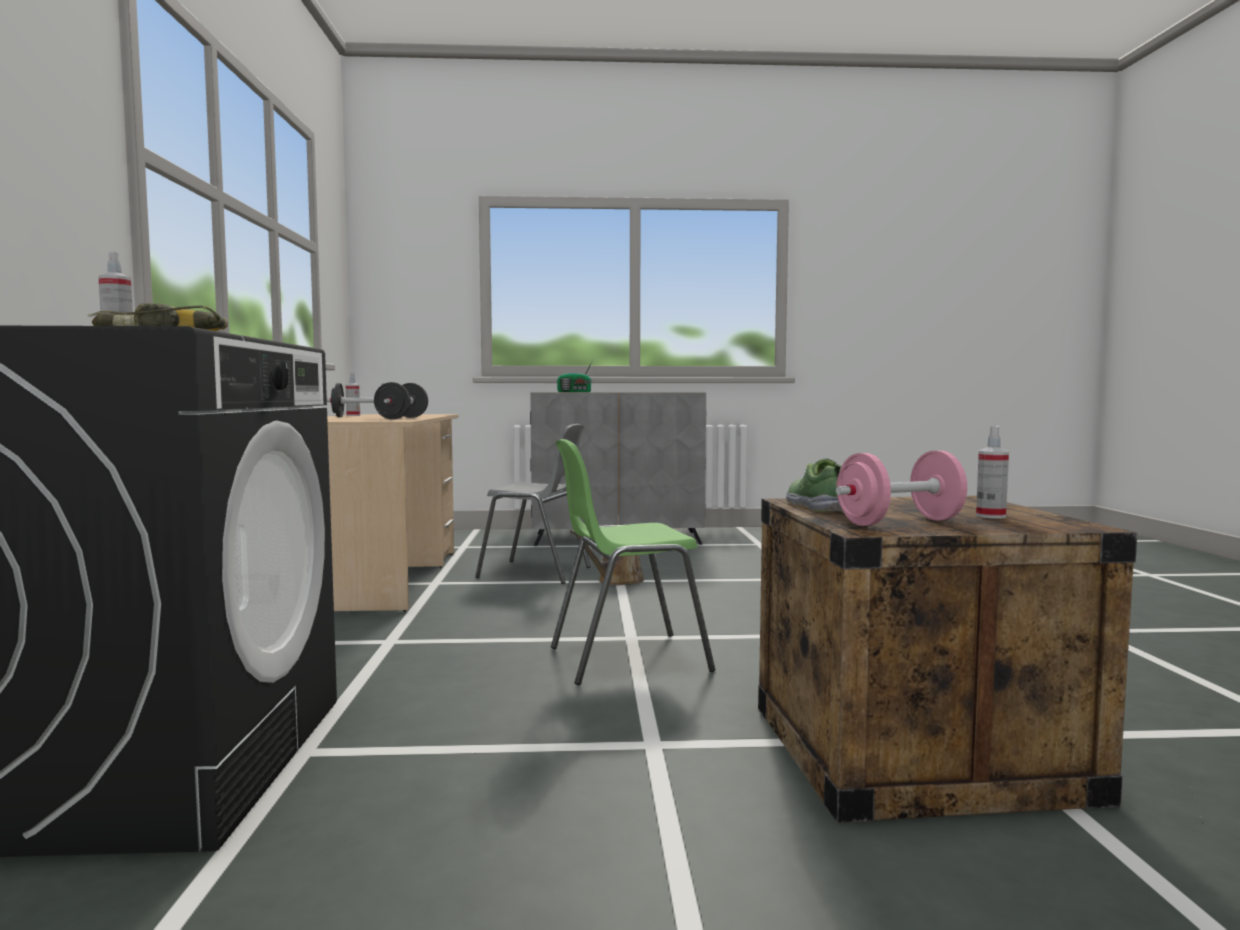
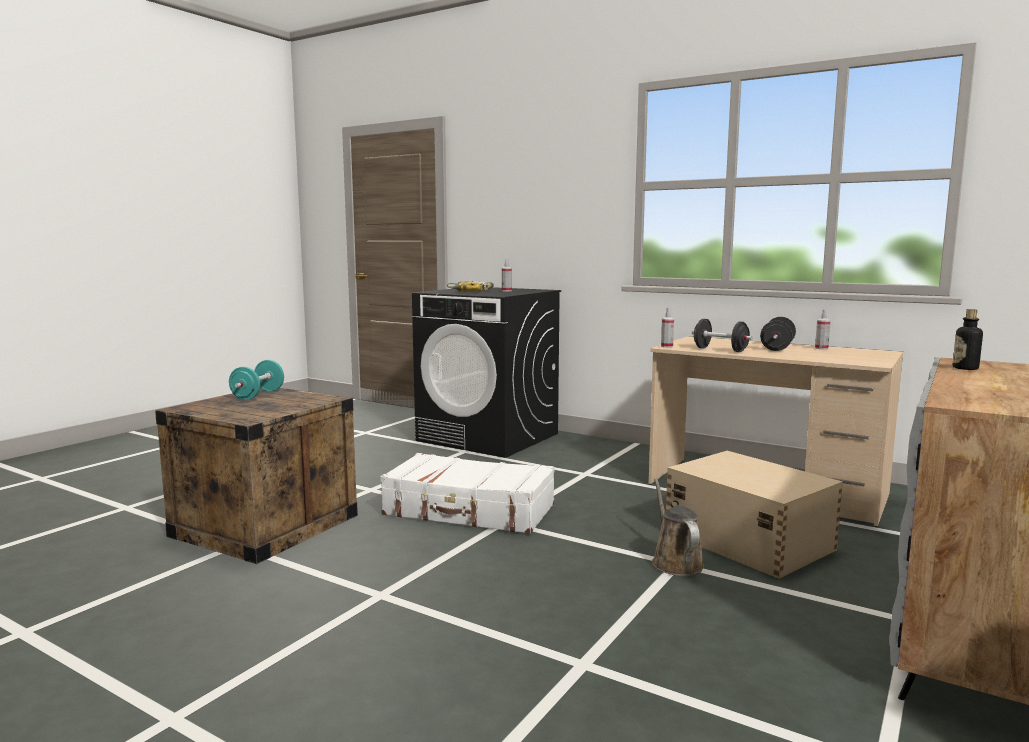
camera: 125 degrees right, 5 degrees up
(536, 572) = (747, 540): grey chair -> beige storage box
(575, 392) = (965, 368): radio -> bottle
(626, 658) = (469, 510): green chair -> white suitcase
(817, 506) = (311, 397): shoe -> none
(900, 522) = (258, 395): pink dumbbell -> turquoise dumbbell
(990, 516) = (224, 406): spray bottle -> spray bottle (666, 346)

